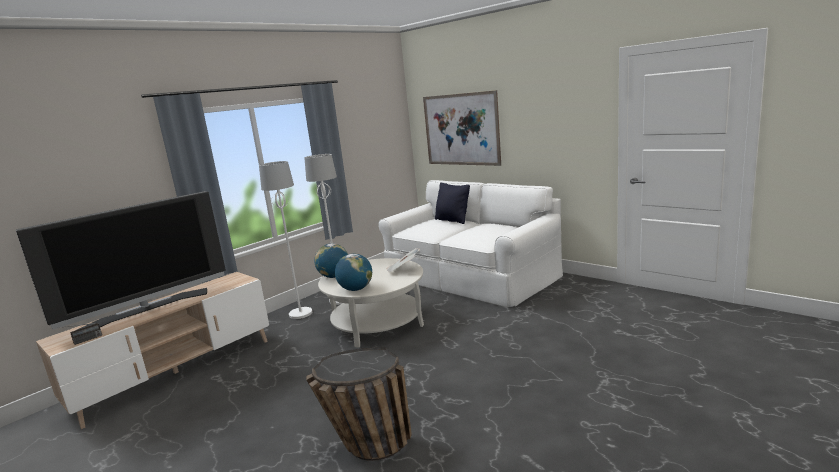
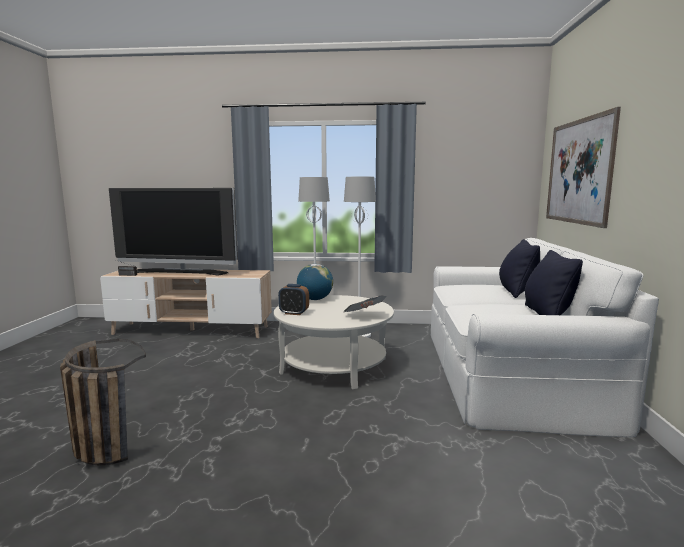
camera: 50 degrees right, 5 degrees down
(356, 289) = (294, 313): globe -> alarm clock
(501, 226) = (547, 314): none -> black pillow

